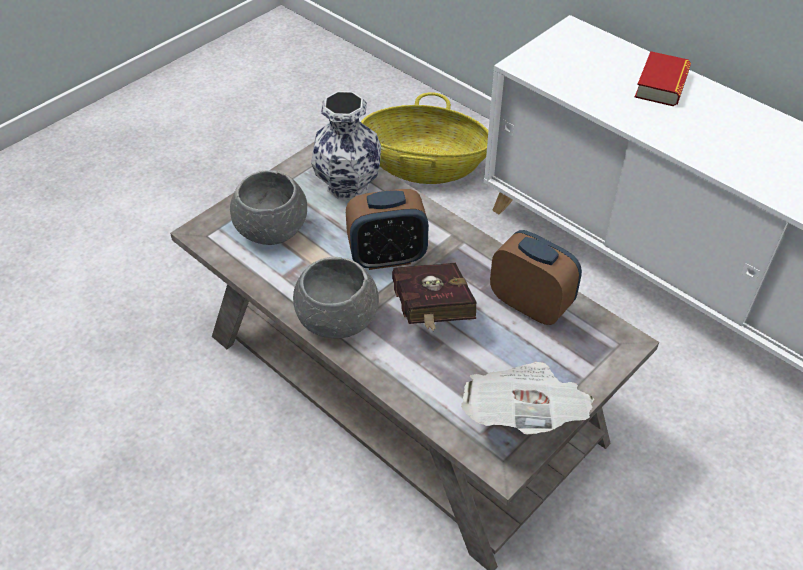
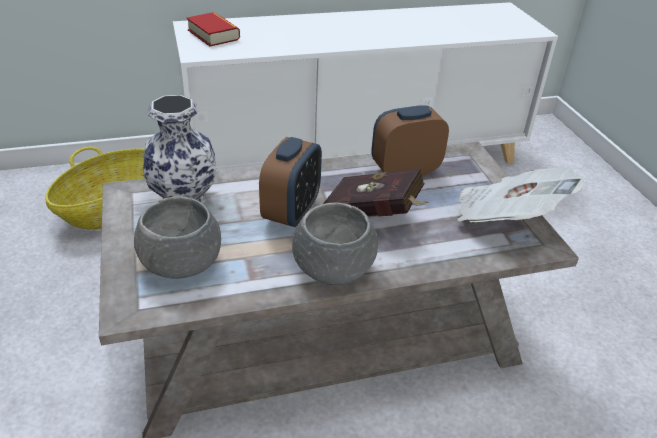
camera: 60 degrees left, 10 degrees down
(661, 85) = (289, 26): book -> book (213, 35)

